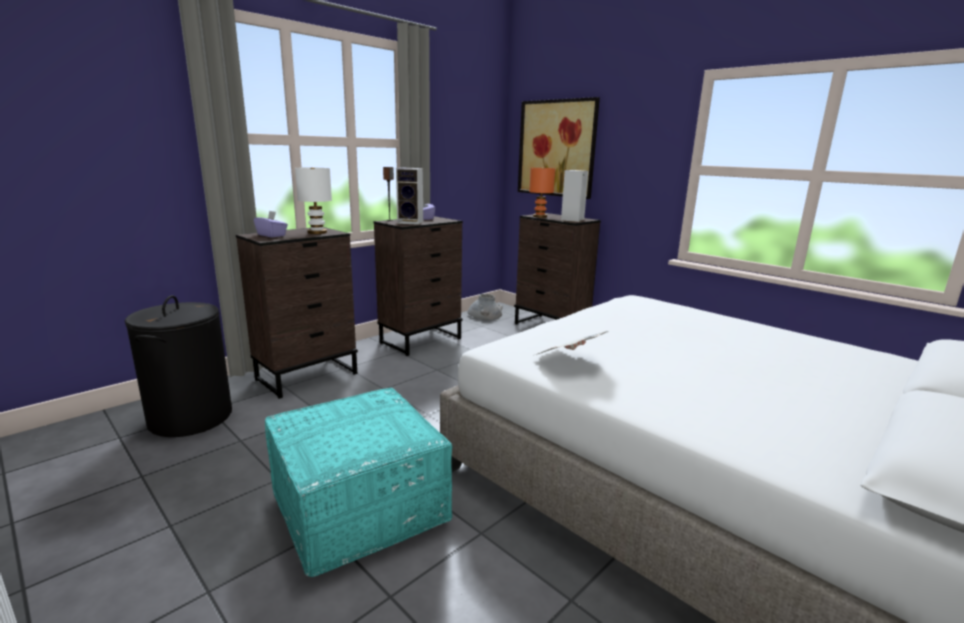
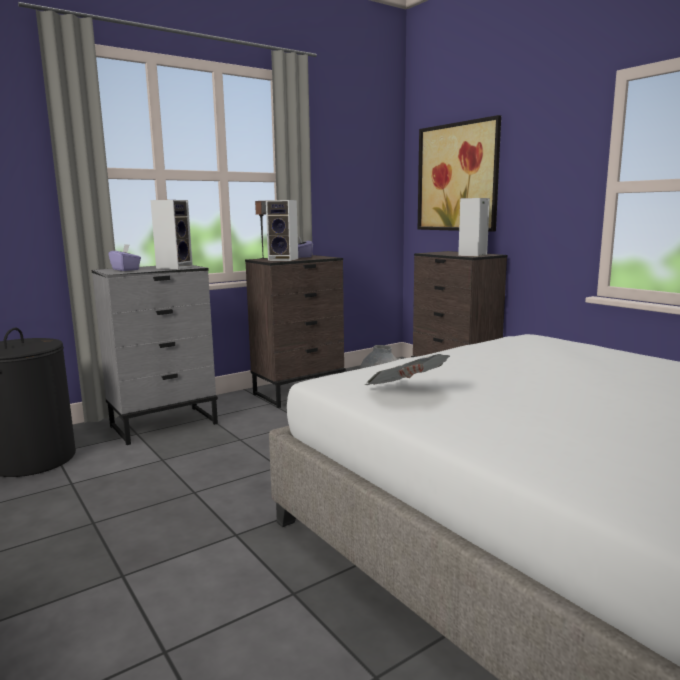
camera: 10 degrees right, 5 degrees down
(308, 376) = (165, 425): brown dresser -> grey dresser
(317, 232) = (174, 267): white table lamp -> speaker
(359, 510) = (165, 559): turquoise ottoman -> none
(540, 216) = (437, 253): orange table lamp -> none

